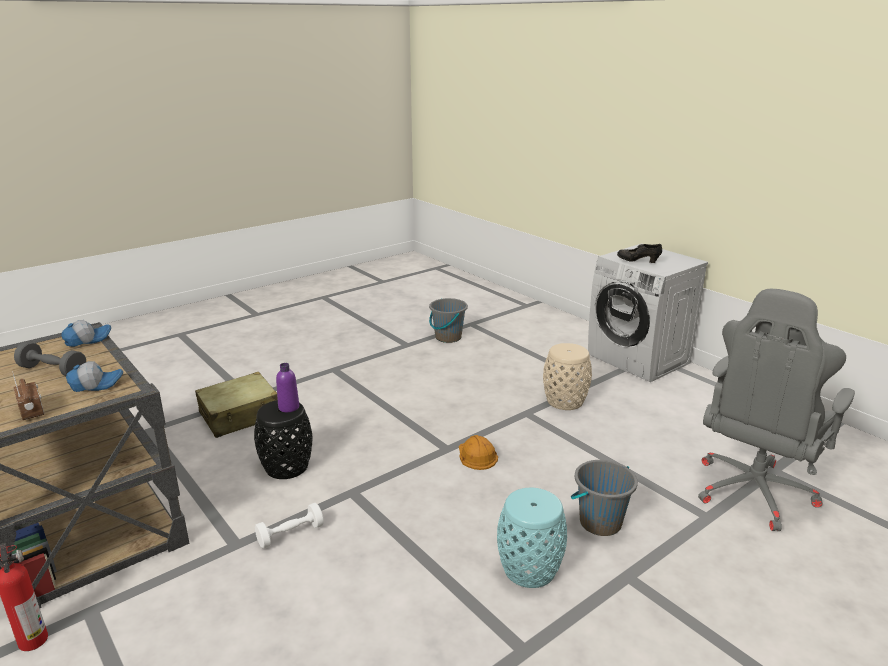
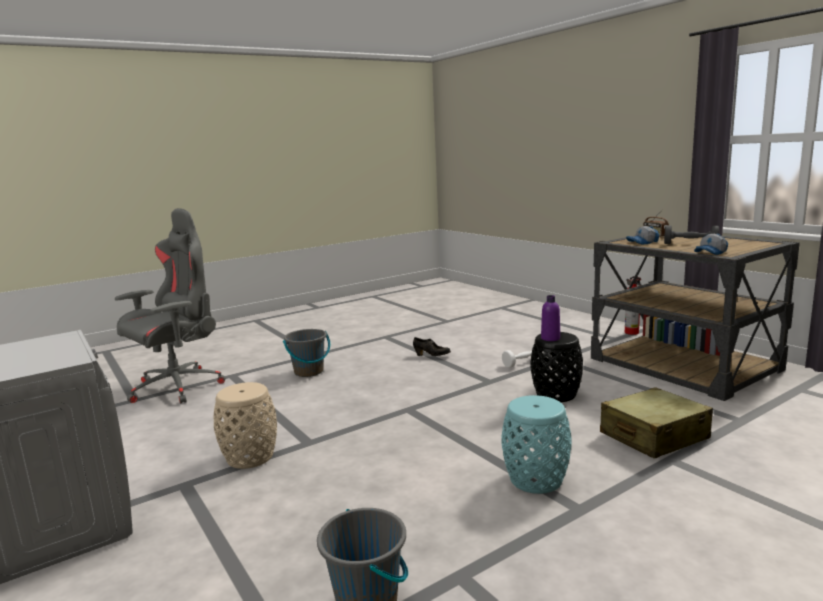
camera: 175 degrees left, 10 degrees down
(476, 455) = (381, 405): orange hard hat -> none
(529, 569) = (369, 355): turquoise stool -> turquoise stool (535, 480)
(638, 261) = (57, 350): black shoe -> black shoe (431, 356)

